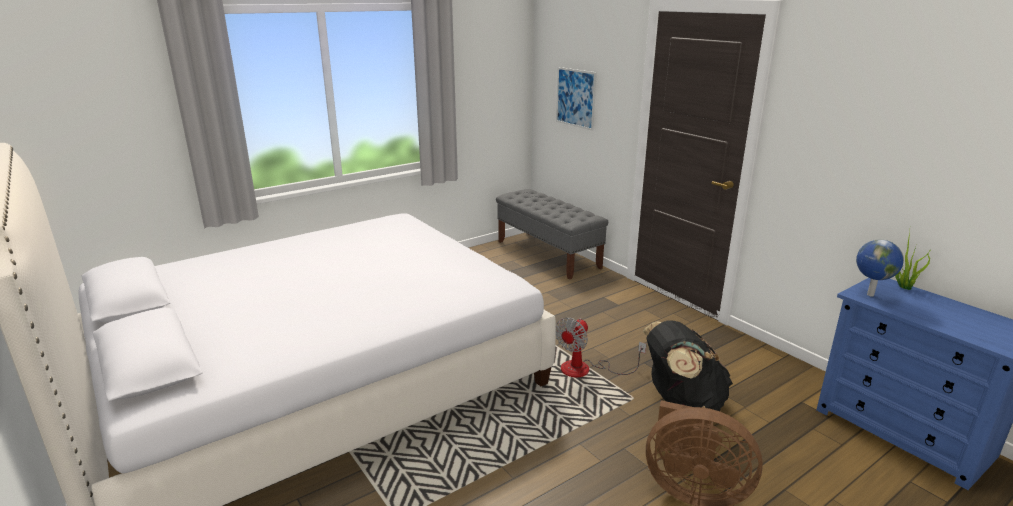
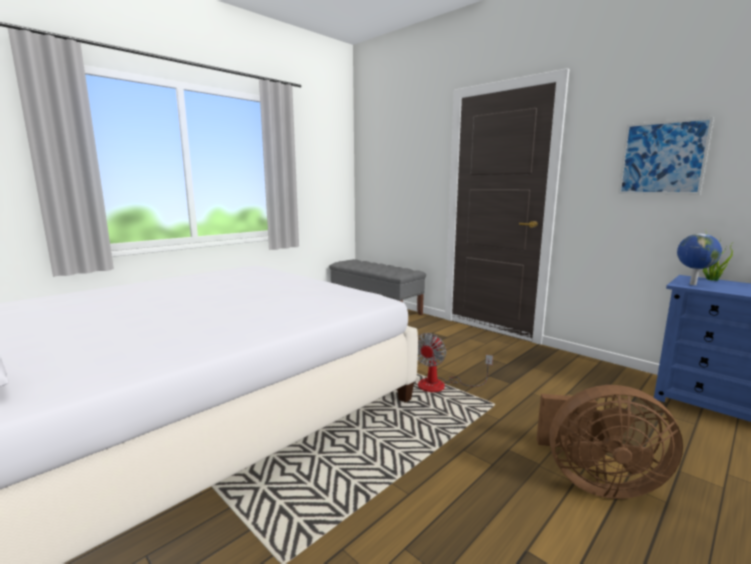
camera: 10 degrees left, 10 degrees down
(575, 98) = (392, 179): picture -> picture (662, 158)
(681, 403) = (539, 404): black backpack -> none

